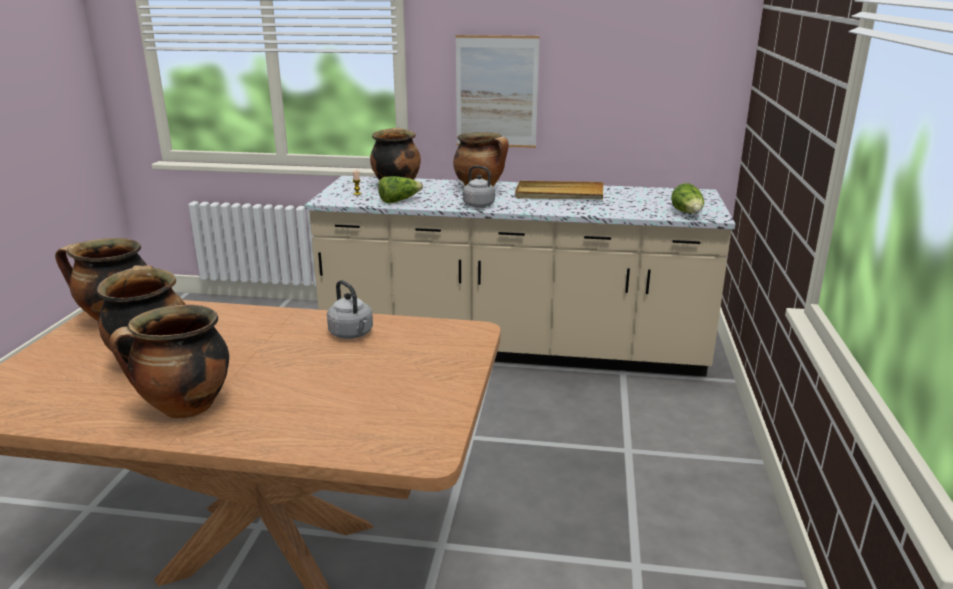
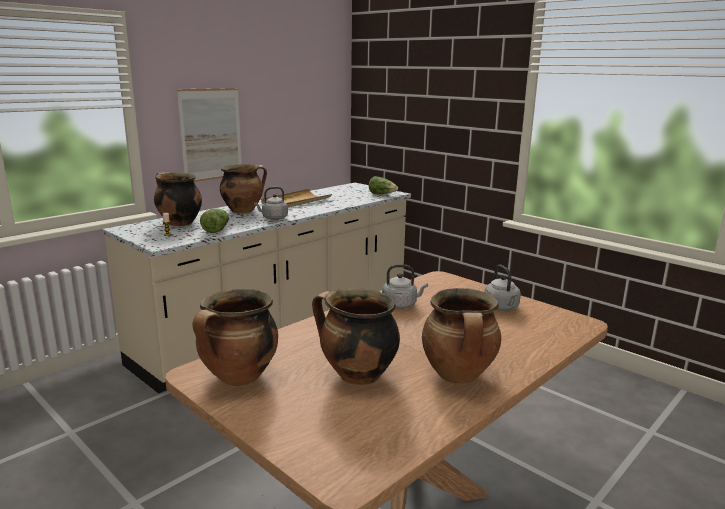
camera: 55 degrees left, 5 degrees down
(414, 389) = (502, 308): none -> grey kettle

